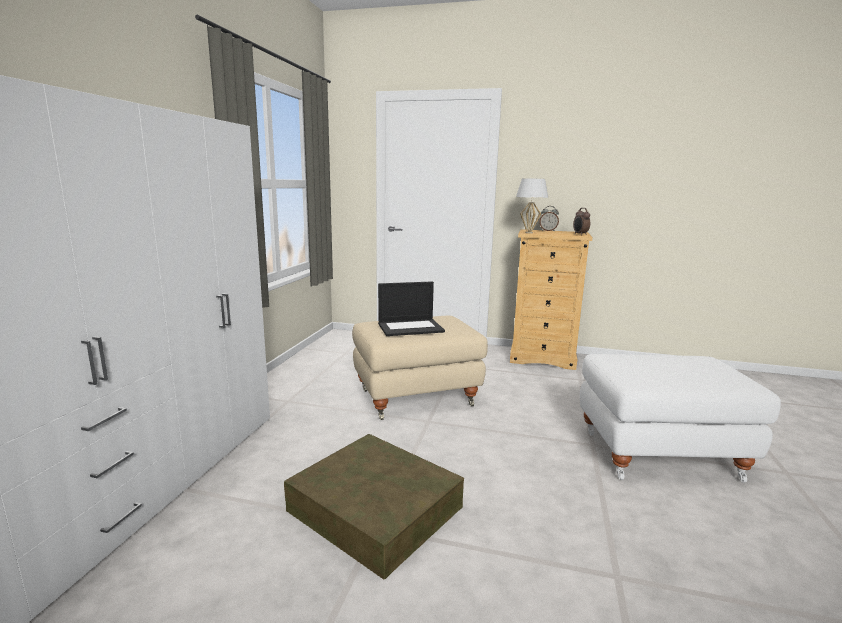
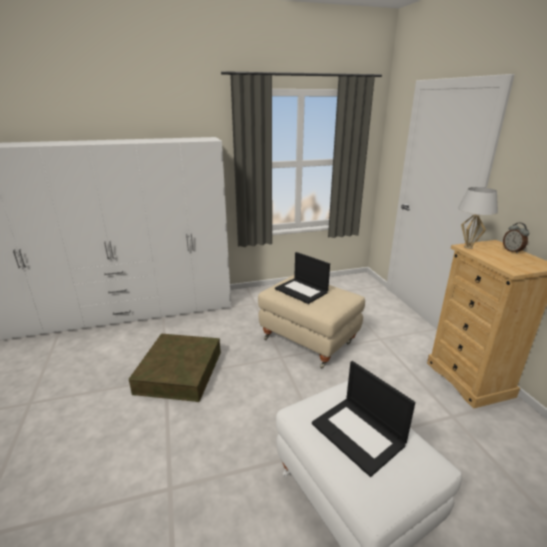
camera: 60 degrees right, 10 degrees up
(580, 234) = (519, 268): alarm clock -> none
(675, 368) = (359, 434): none -> laptop

